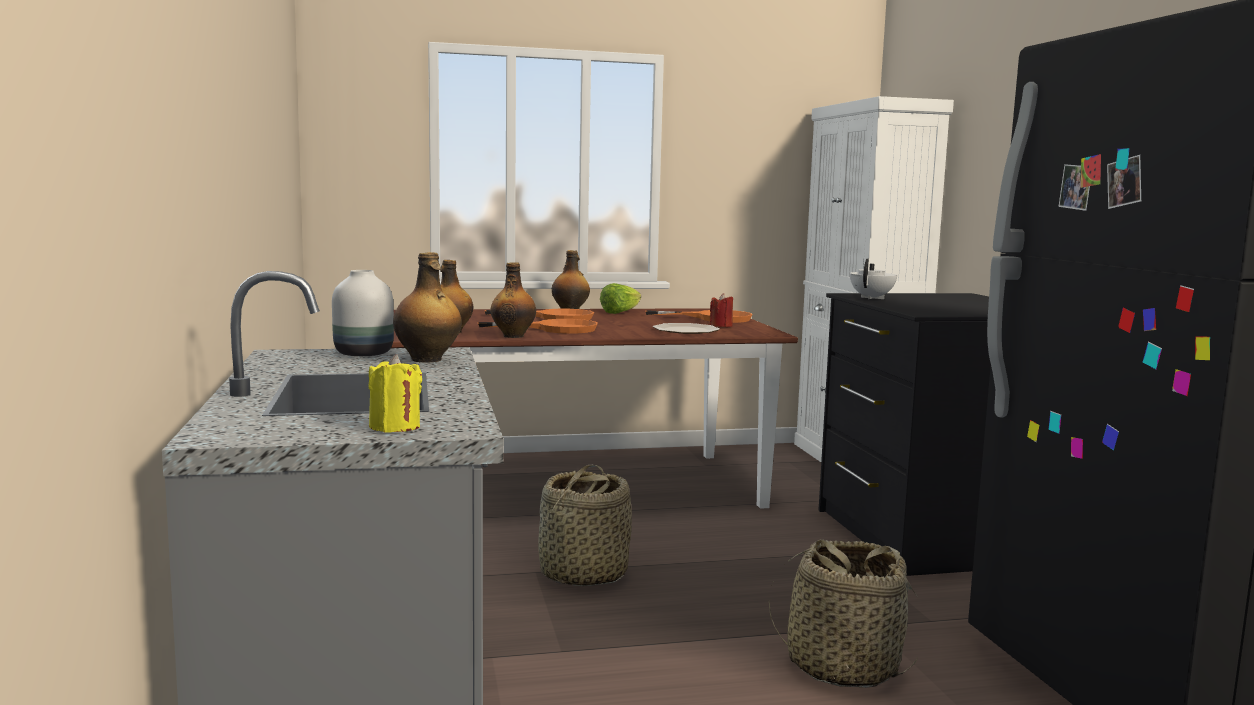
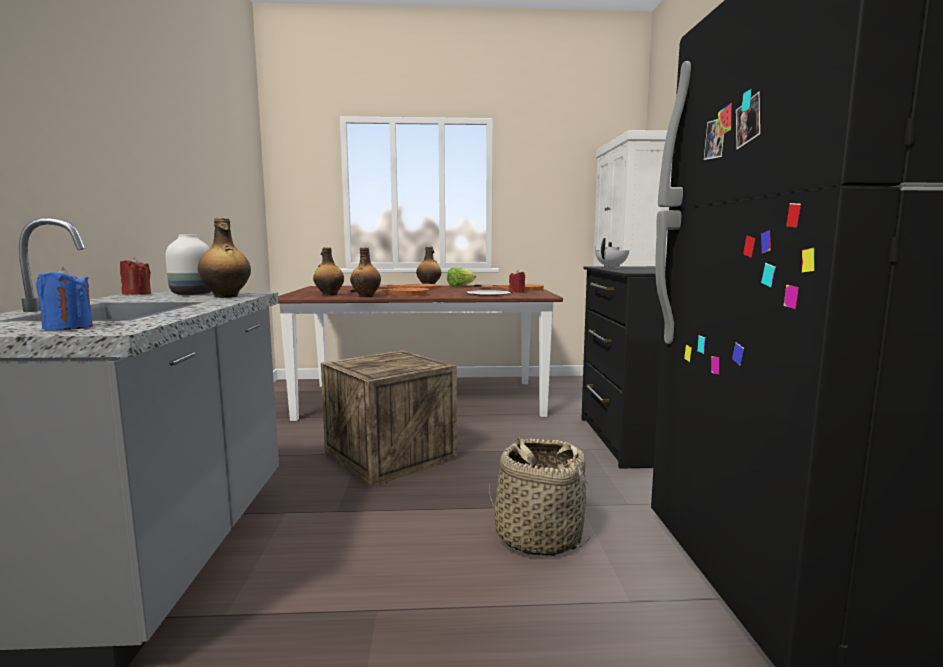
camera: 10 degrees right, 0 degrees up
(277, 353) = (137, 294): none -> red candle
(395, 427) = (68, 327): yellow candle -> blue candle
(582, 574) = (390, 456): basket -> crate

